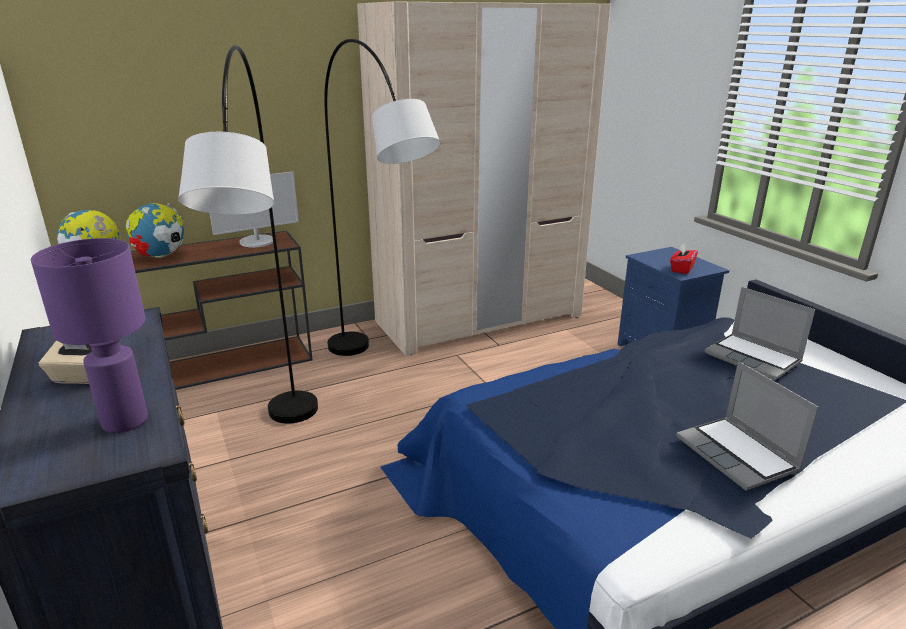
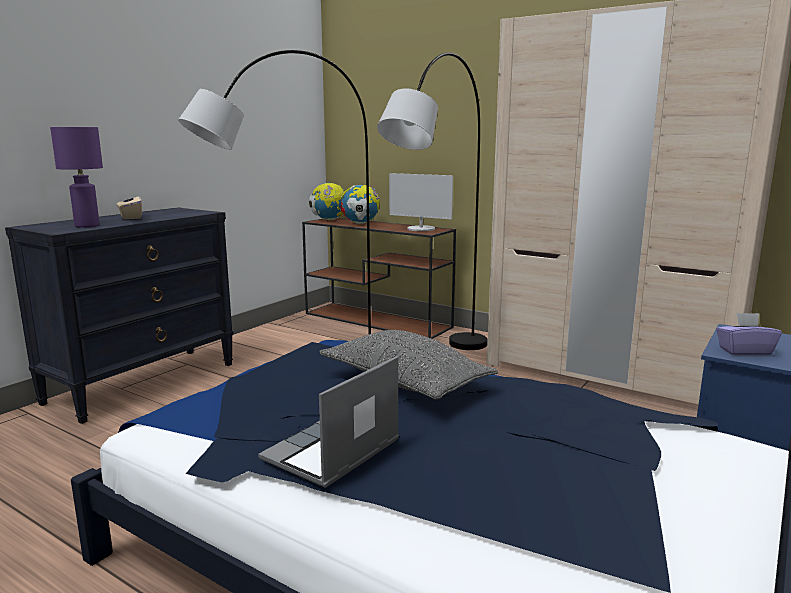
camera: 60 degrees right, 10 degrees down
(615, 388) = (404, 381): none -> grey pillow
(681, 269) = (744, 351): red tissue box -> purple tissue box
(754, 358) = (599, 444): laptop -> none

